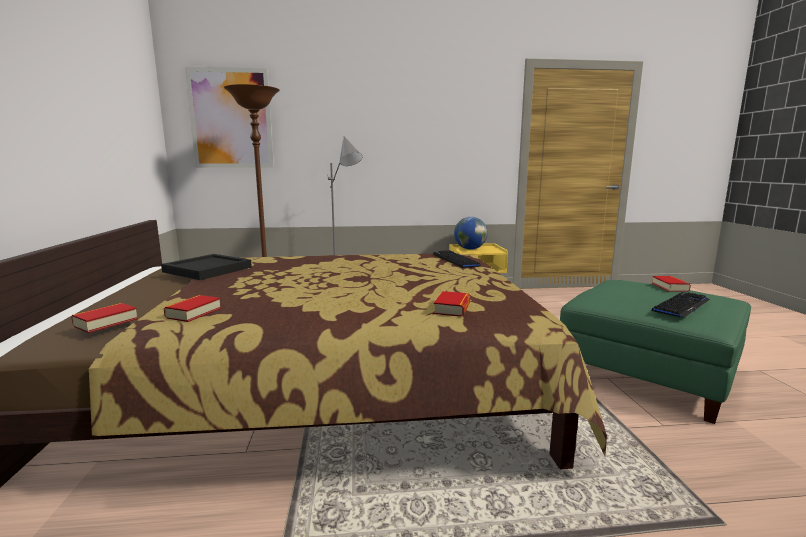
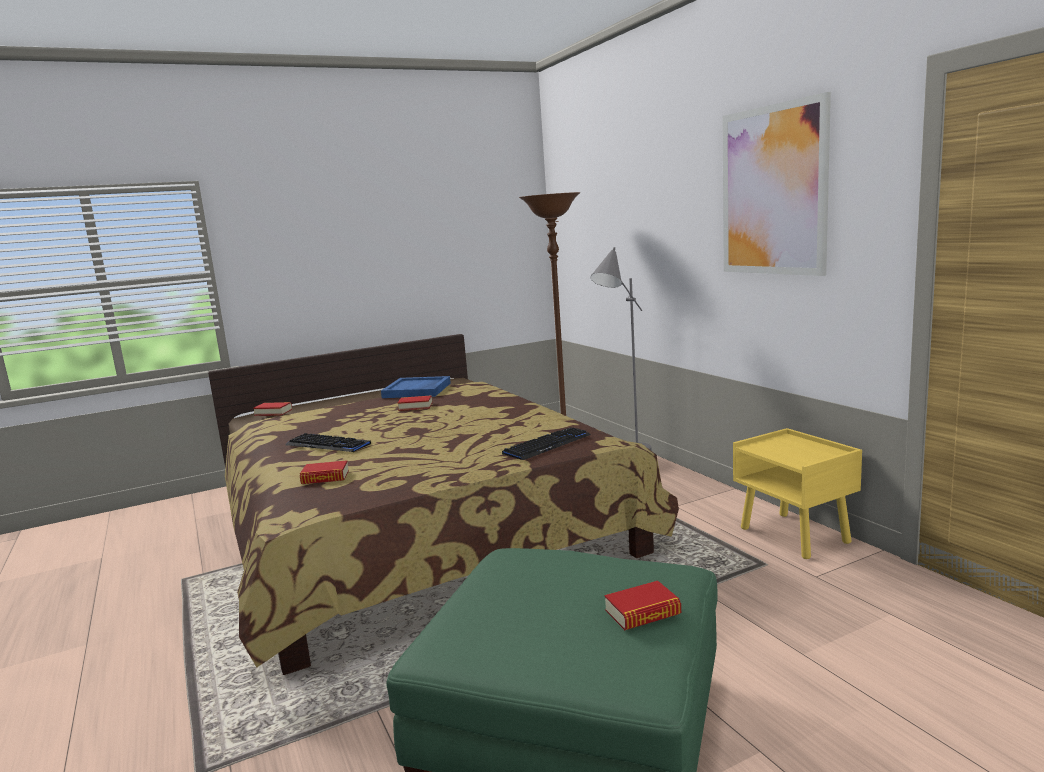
camera: 70 degrees right, 0 degrees up
(193, 313) = (296, 420): book -> book (415, 406)
(208, 269) = (417, 390): black tray -> blue tray
(231, 119) = (584, 220): picture -> picture (773, 191)
(470, 249) = (786, 445): globe -> none
(681, 305) = (512, 620): keyboard -> keyboard (328, 445)

